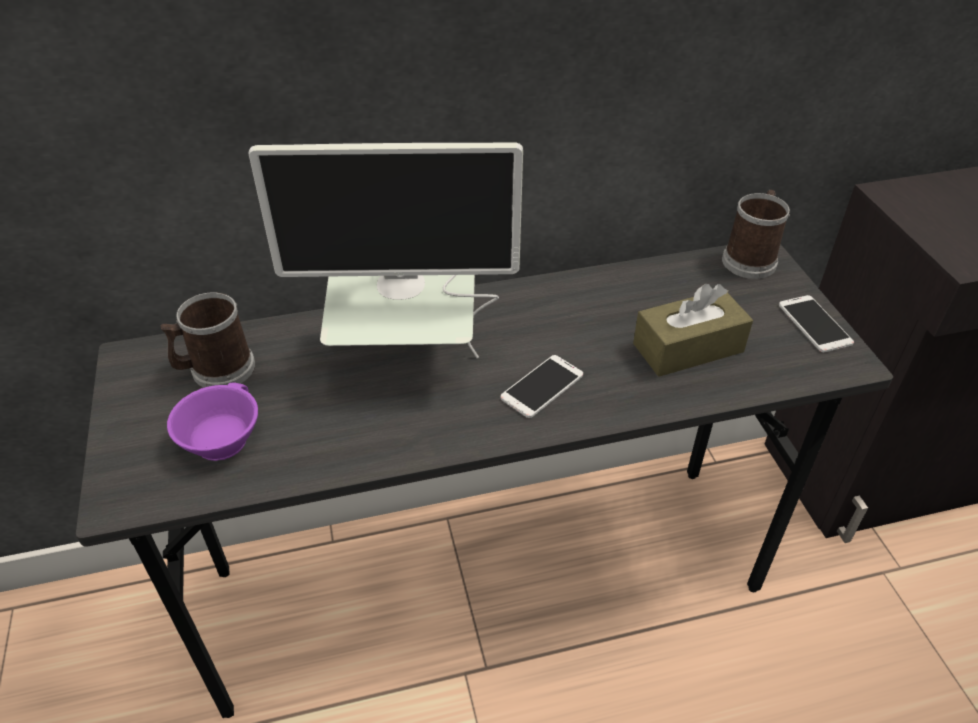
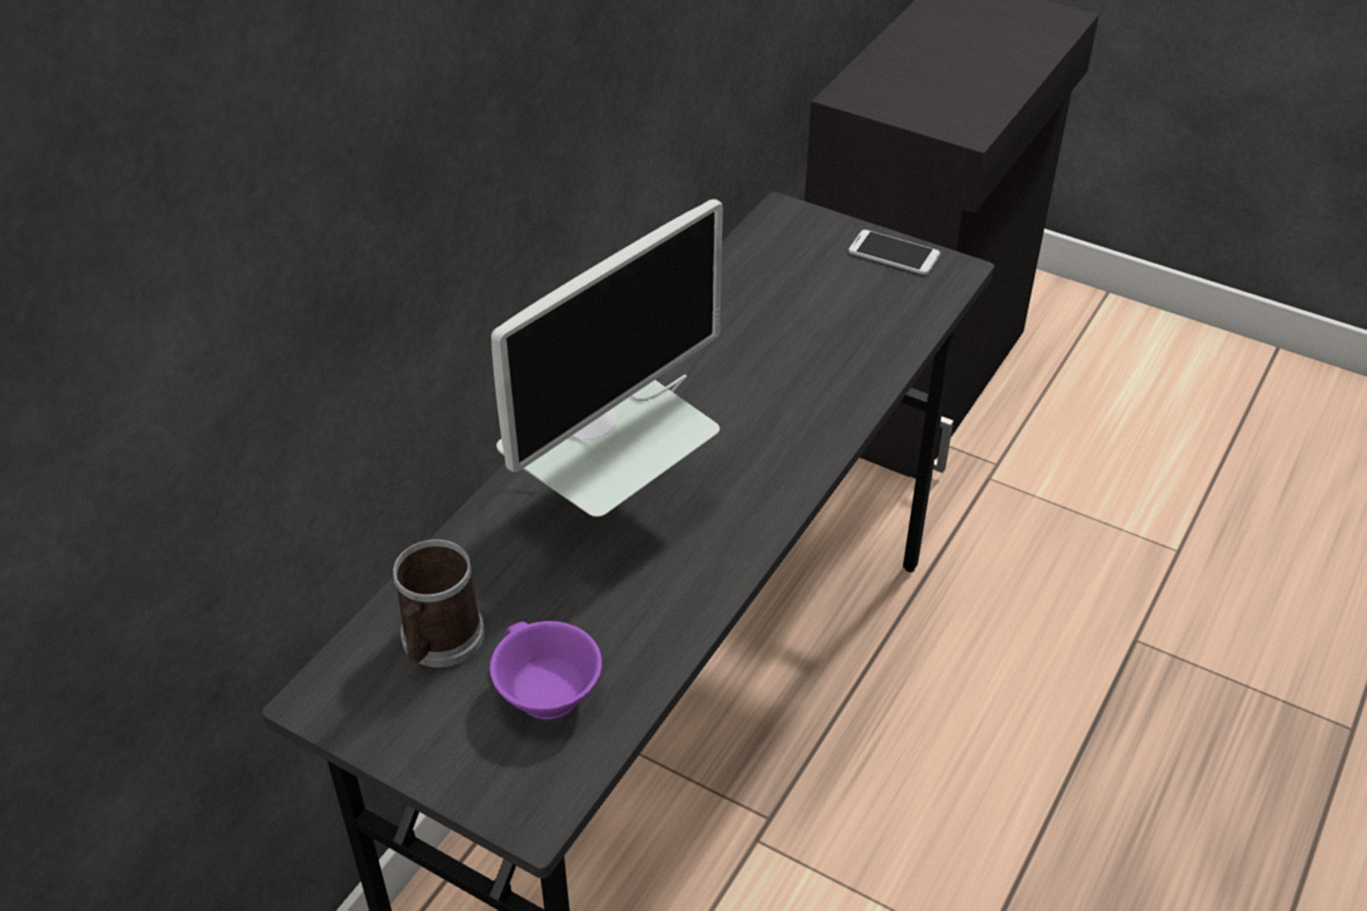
camera: 45 degrees left, 0 degrees up
(542, 386) = (759, 445): phone -> none
(688, 348) = (827, 335): brown tissue box -> none
(750, 258) = (777, 222): mug -> none

